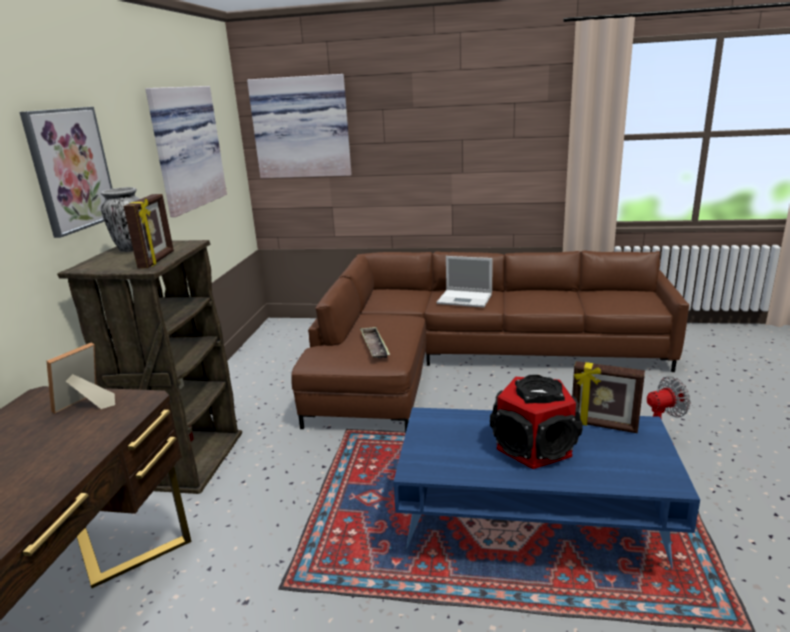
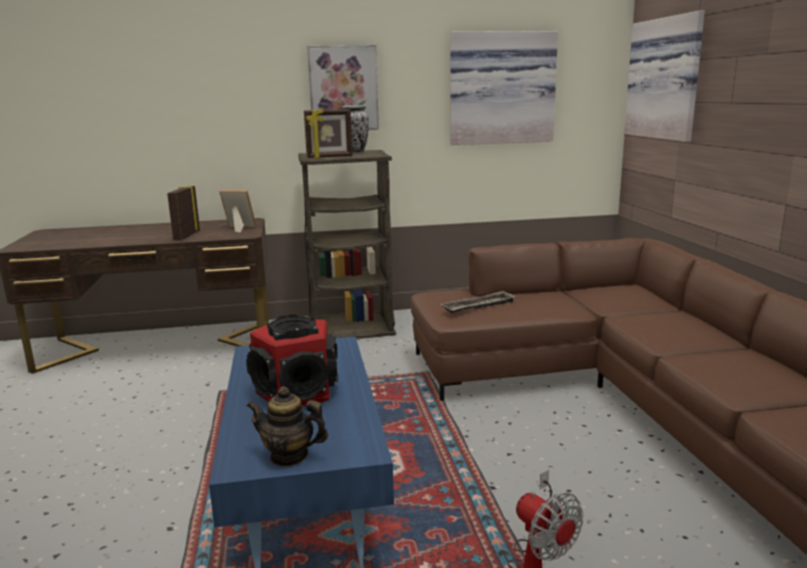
camera: 70 degrees right, 5 degrees down
(466, 299) = (666, 325): laptop -> none
(603, 426) = (352, 426): picture frame -> picture frame (186, 236)
(652, 457) = (289, 456): none -> teapot

